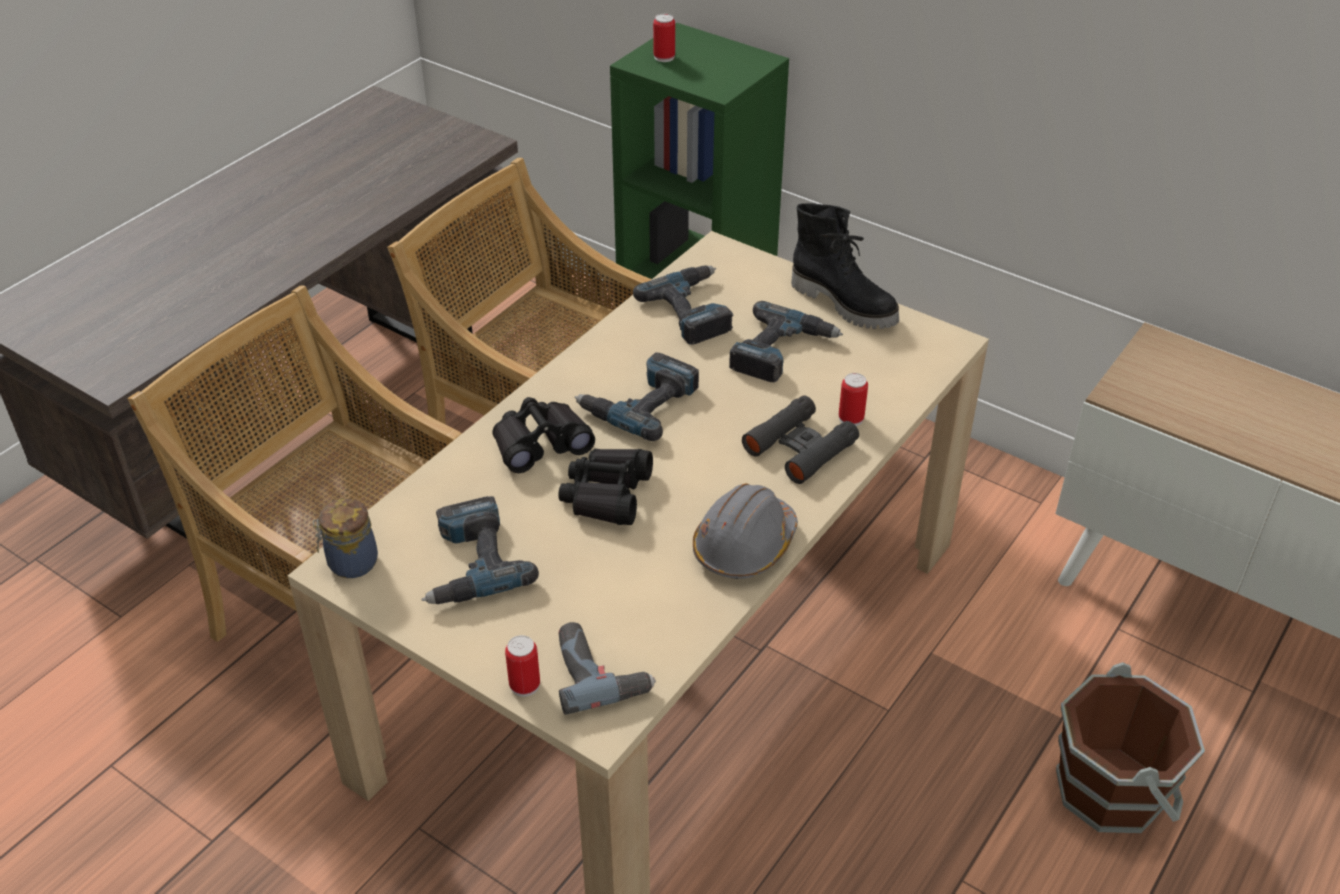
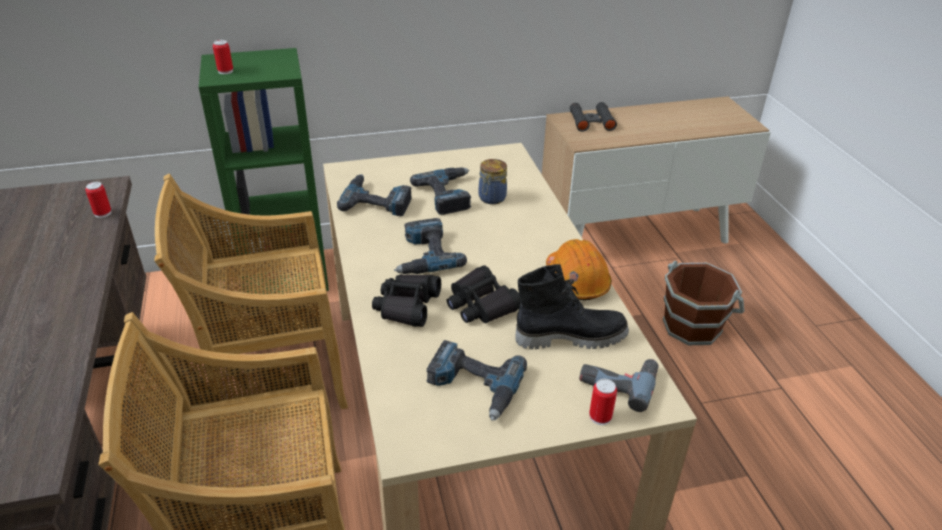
camera: 50 degrees left, 5 degrees down
(350, 563) = (409, 440): jar -> jar (491, 198)
(744, 545) = (576, 281): grey hard hat -> orange hard hat
(800, 447) = (526, 227): black binoculars -> black binoculars (591, 121)
(845, 303) = (441, 160): black boot -> black boot (570, 336)
(851, 418) = (525, 203): can -> can (103, 213)

